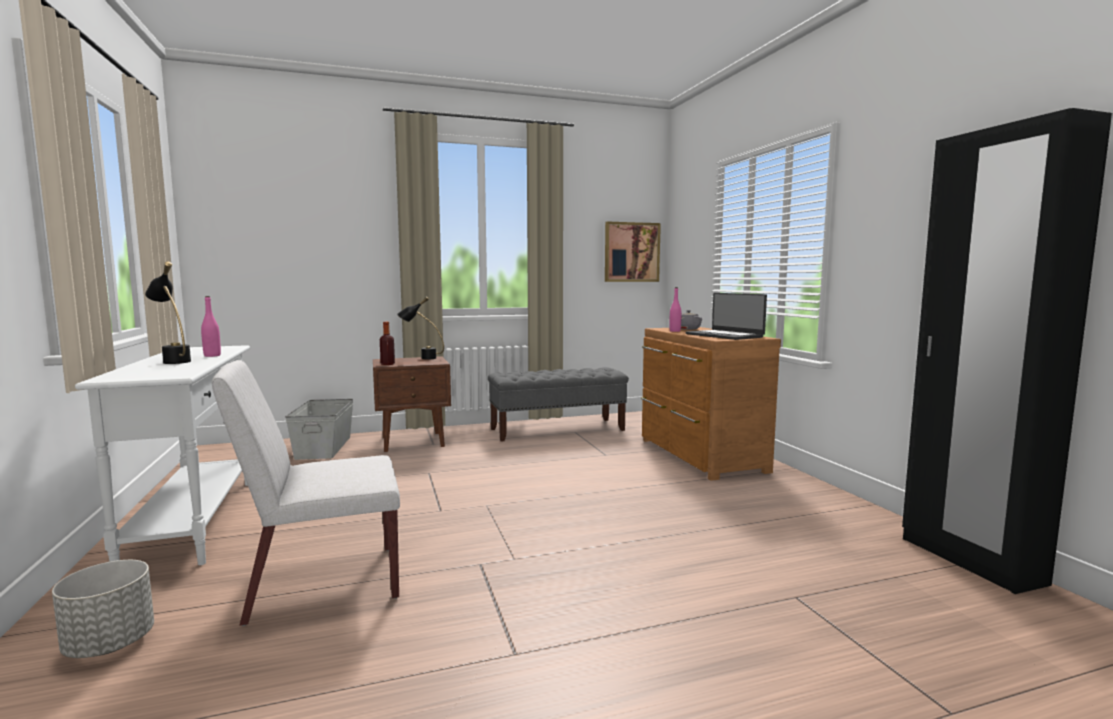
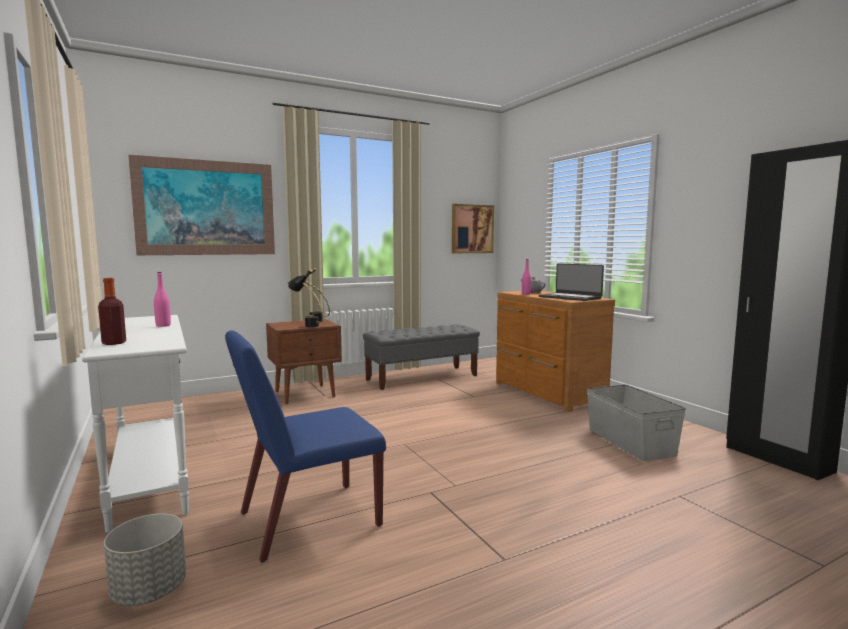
camera: 10 degrees left, 0 degrees up
(173, 361) = (135, 332): black table lamp -> black table lamp (307, 325)
(310, 229) = (206, 208): none -> picture
(322, 583) = (307, 520): white chair -> blue chair
(323, 447) = (226, 403): grey storage box -> grey storage box (630, 442)
(387, 364) = (286, 327): bottle -> bottle (114, 343)

